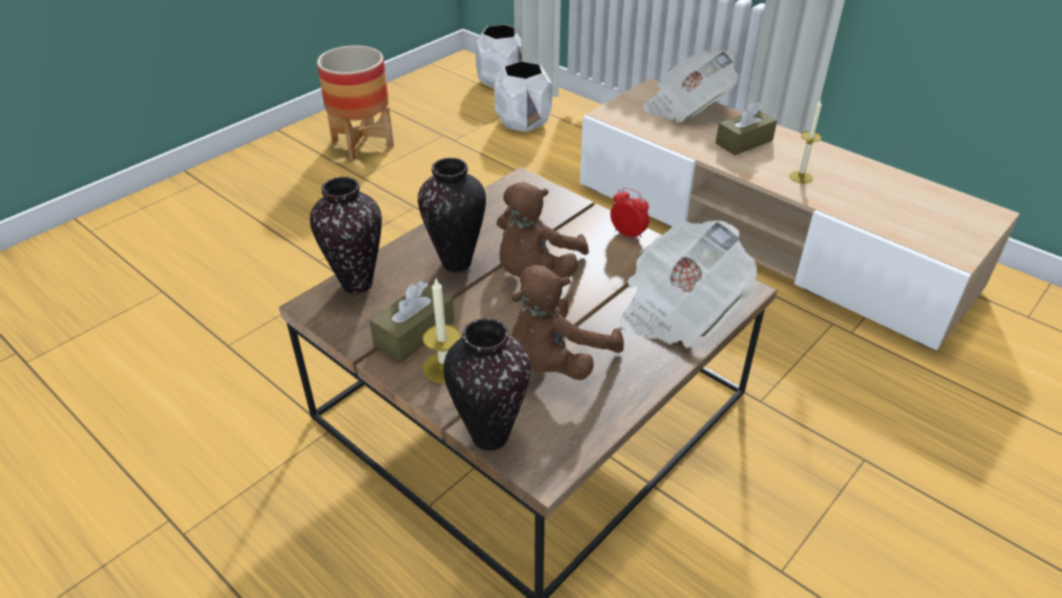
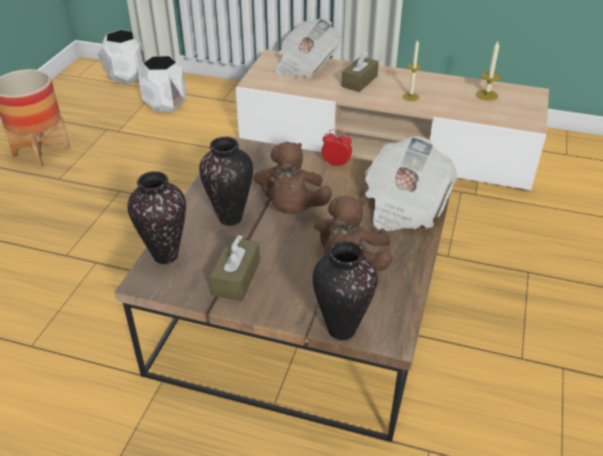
camera: 25 degrees left, 0 degrees up
(444, 367) = (276, 294): candle -> candle (487, 95)

